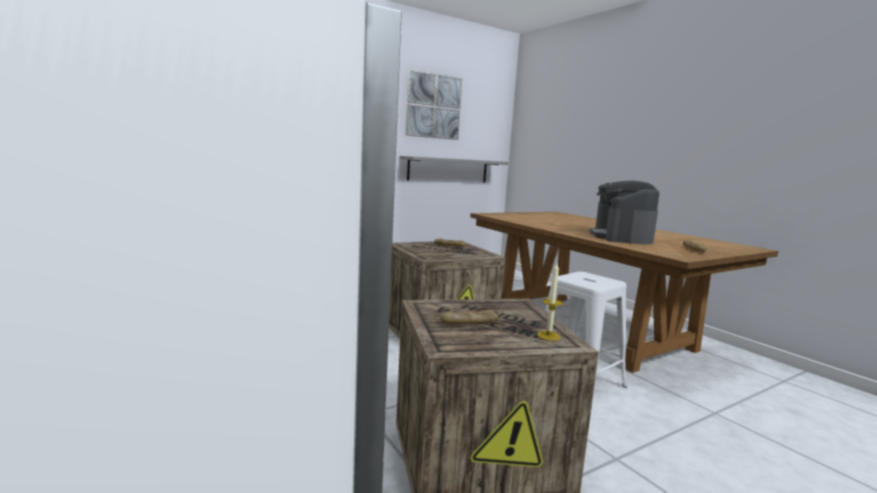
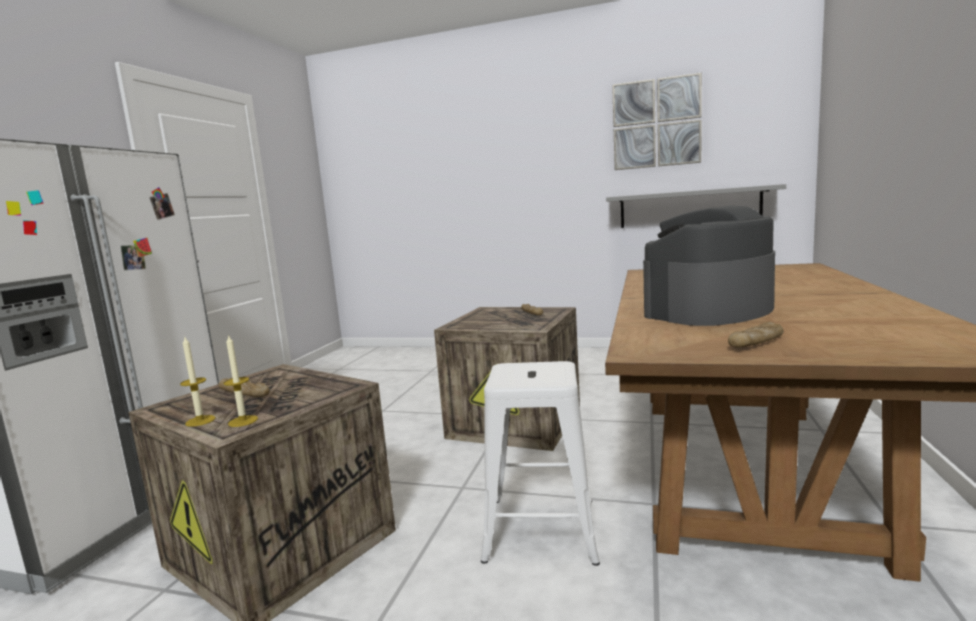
camera: 50 degrees right, 0 degrees up
(520, 344) = (200, 421): none -> candle

